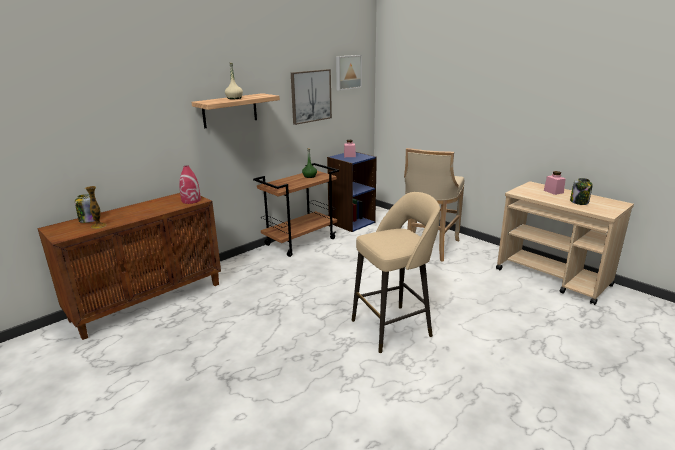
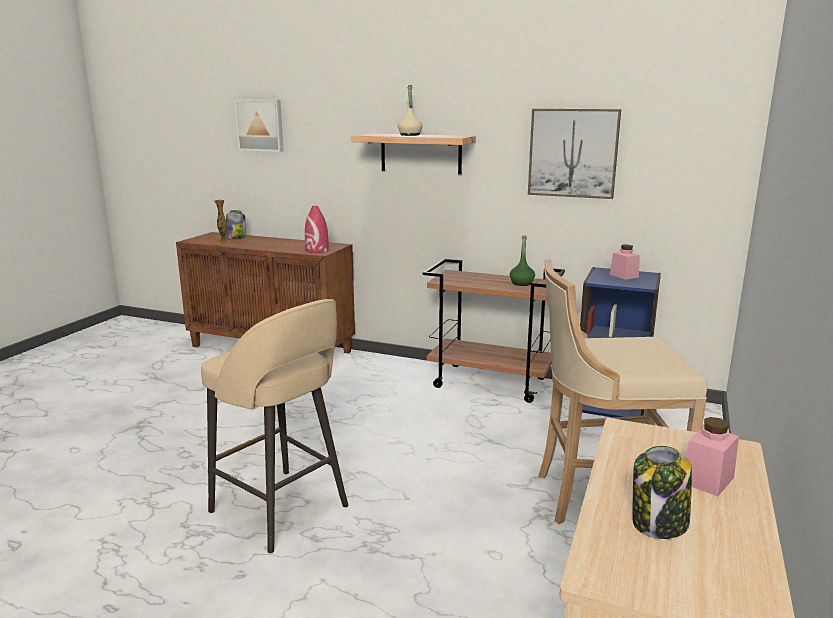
camera: 65 degrees right, 5 degrees down
(347, 72) = (674, 119): picture -> picture (260, 125)

